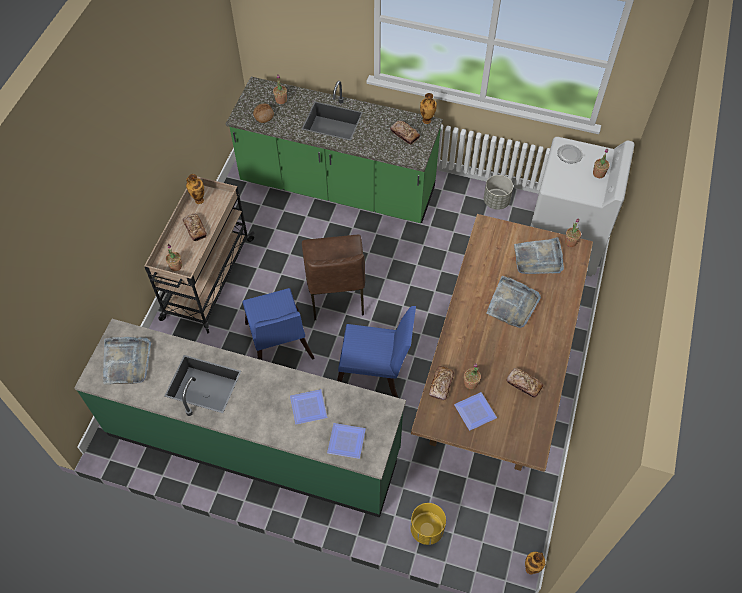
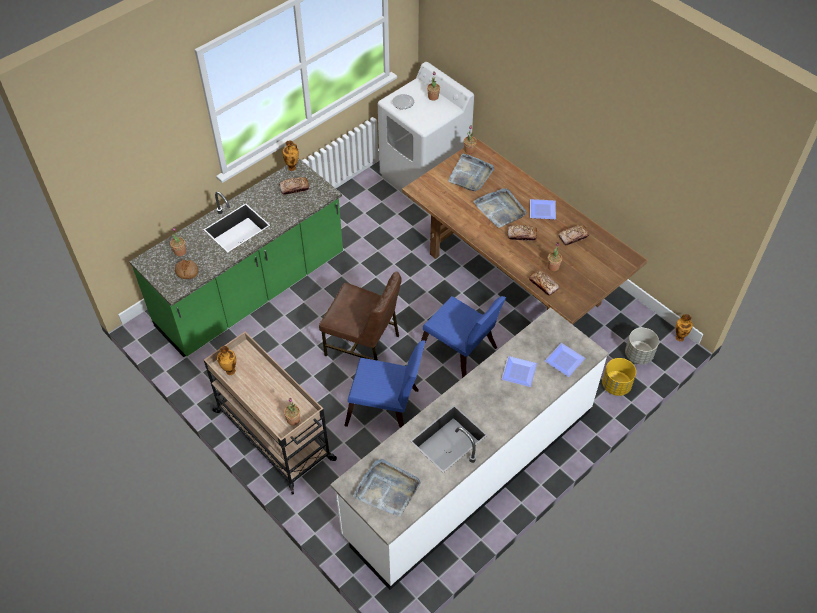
camera: 60 degrees left, 5 degrees down
(195, 229) = (262, 387): bread -> bread (521, 235)
(253, 442) = (469, 471): green counter -> white counter
(375, 373) = (460, 354): blue chair -> blue chair turned 90 degrees clockwise
(474, 413) = (580, 277): plate -> plate (543, 211)
(496, 201) = (354, 196): grey planter -> grey planter (638, 354)

